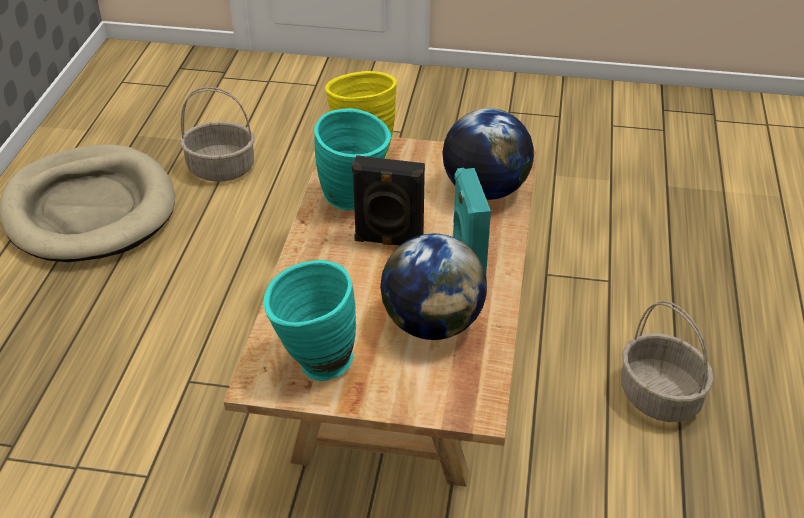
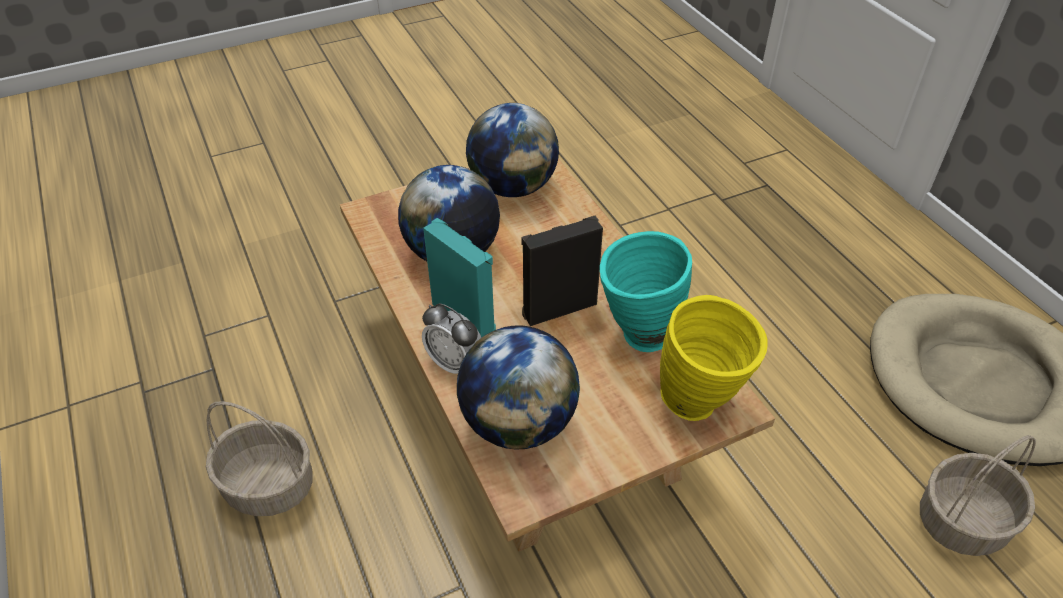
camera: 145 degrees right, 5 degrees up
(313, 365) = (513, 187): turquoise vase -> globe
(500, 240) = (454, 363): none -> alarm clock

